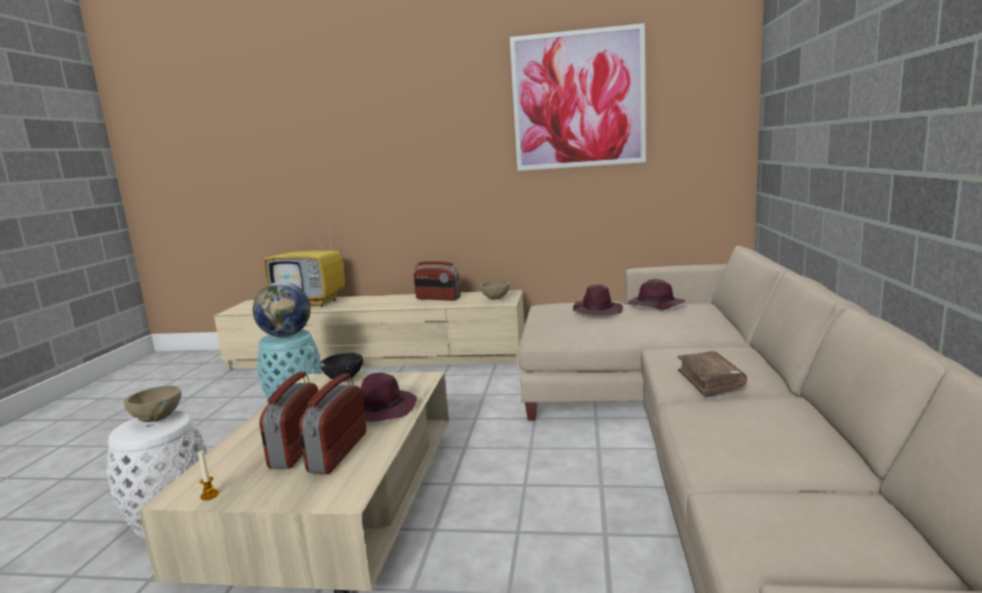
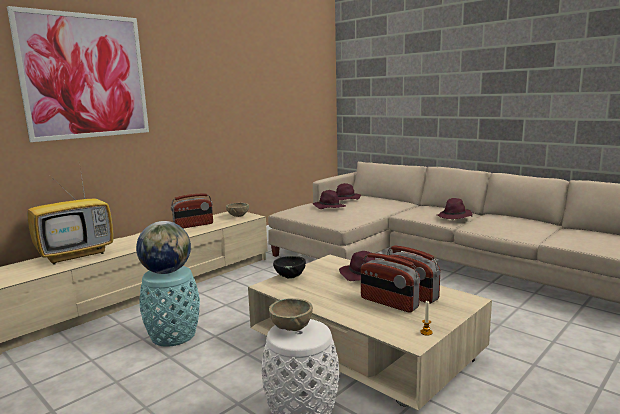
camera: 55 degrees left, 0 degrees up
(578, 100) = (260, 72): picture -> picture (85, 76)
(710, 380) = (454, 217): brown book -> purple hat

